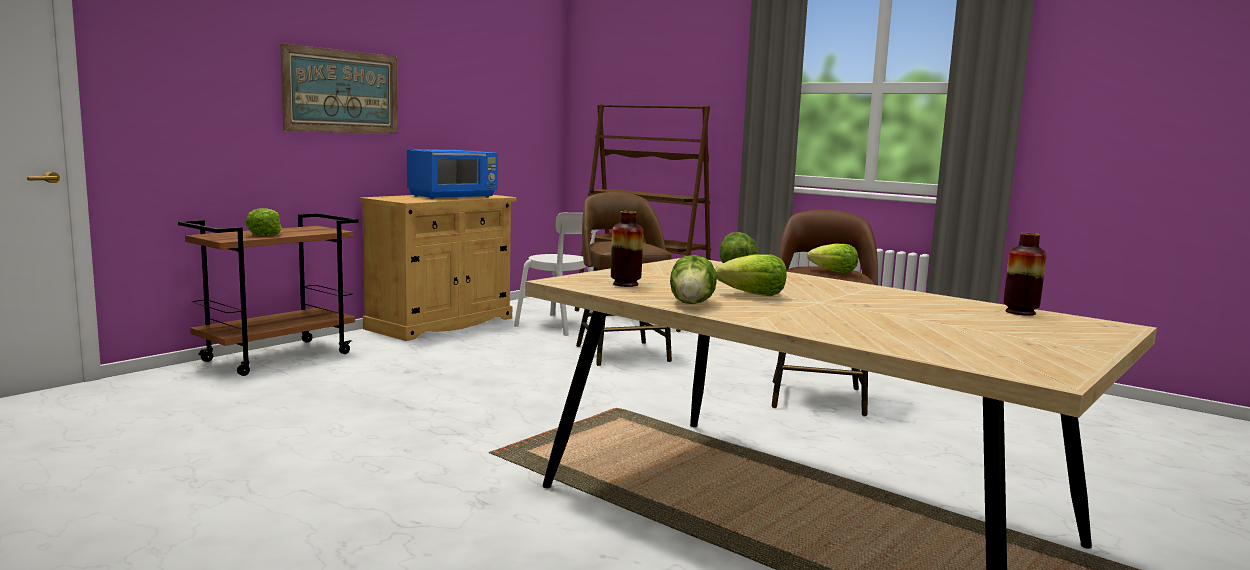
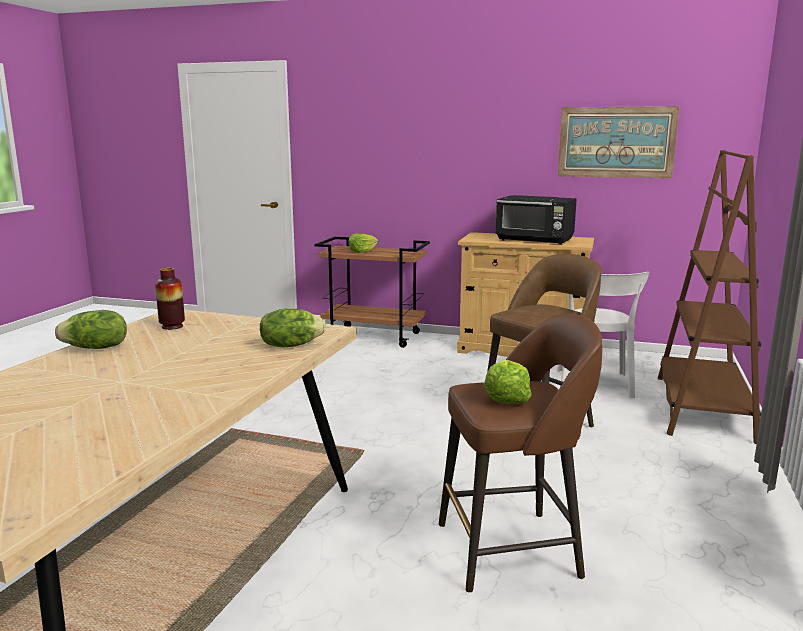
camera: 70 degrees right, 5 degrees up
(342, 91) = (460, 147): picture -> picture (616, 142)
(454, 197) = (535, 240): blue microwave -> black microwave
(753, 295) = (144, 360): lettuce -> none
(1020, 312) = (90, 468): vase -> none

